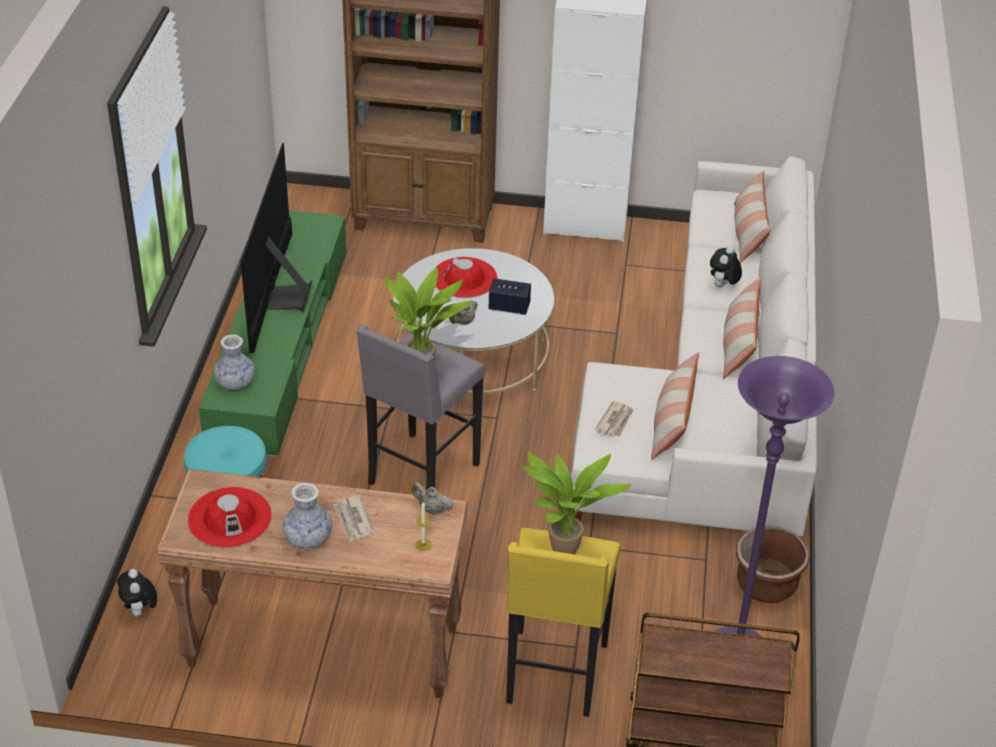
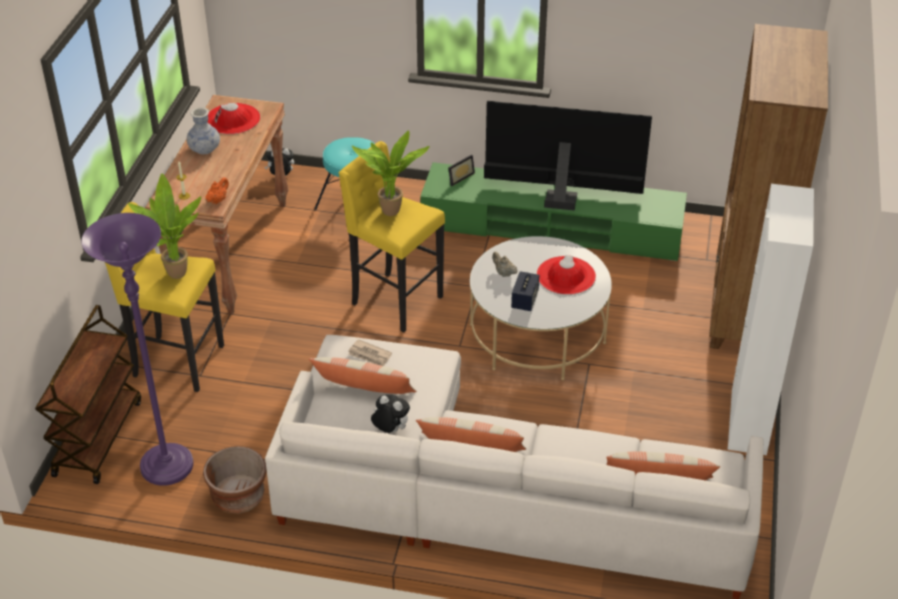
camera: 95 degrees right, 0 degrees up
(235, 383) = (459, 177): vase -> picture frame
(353, 520) = (216, 167): newspaper -> none
(421, 475) = (394, 301): grey stool -> yellow stool
(431, 509) = (218, 200): beige teapot -> orange teapot
(723, 286) = (562, 449): plush toy -> plush toy (390, 430)

